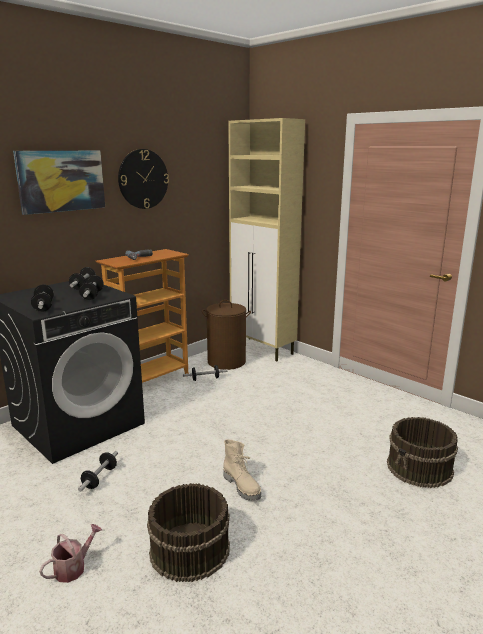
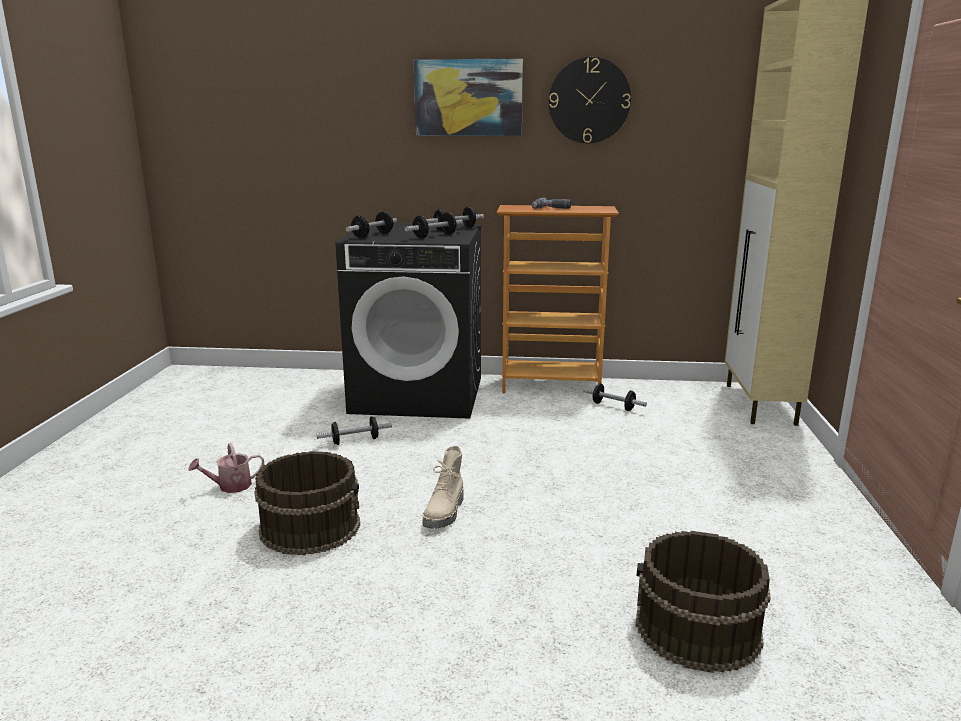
camera: 50 degrees right, 0 degrees up
(73, 567) = (230, 486): watering can -> watering can turned 150 degrees clockwise
(227, 362) = (677, 400): brown laundry basket -> none

